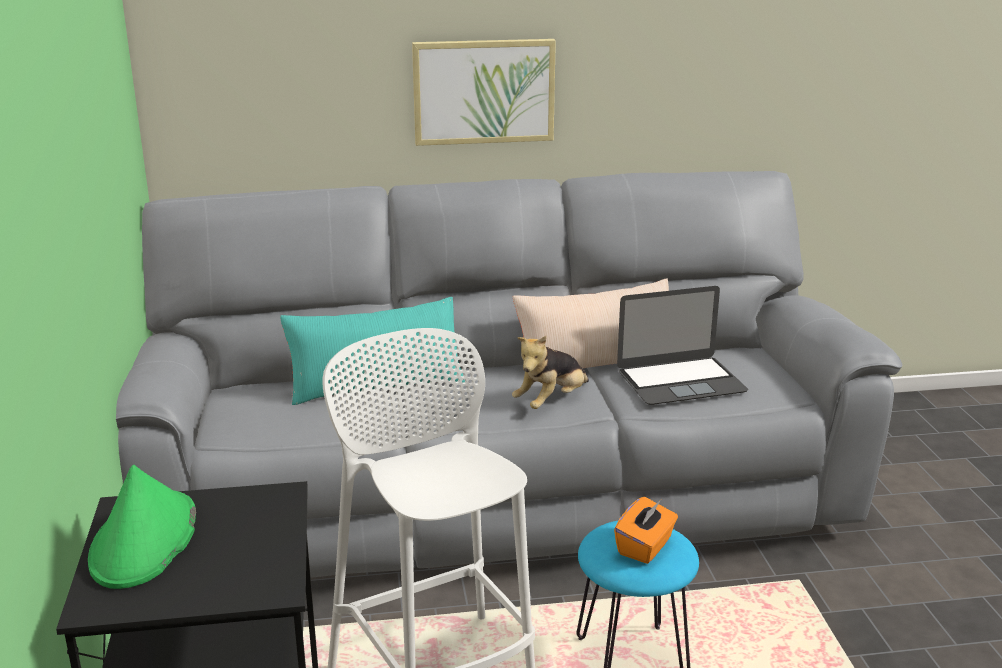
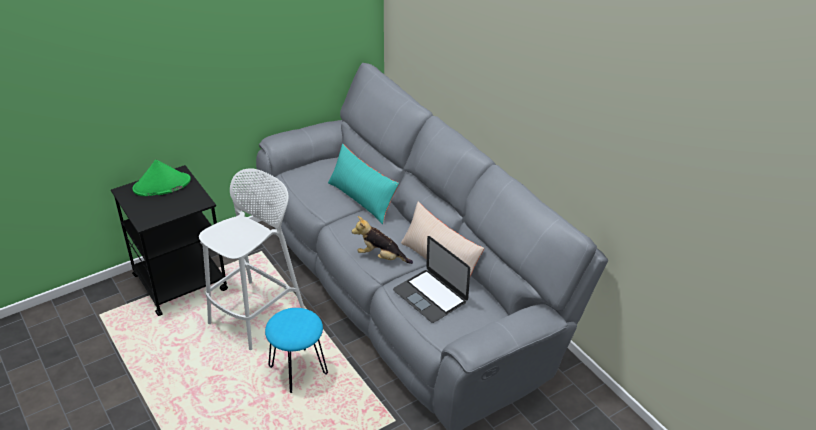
camera: 65 degrees right, 15 degrees up
(484, 91) = (488, 93): picture -> none
(645, 547) = (291, 326): orange tissue box -> none

